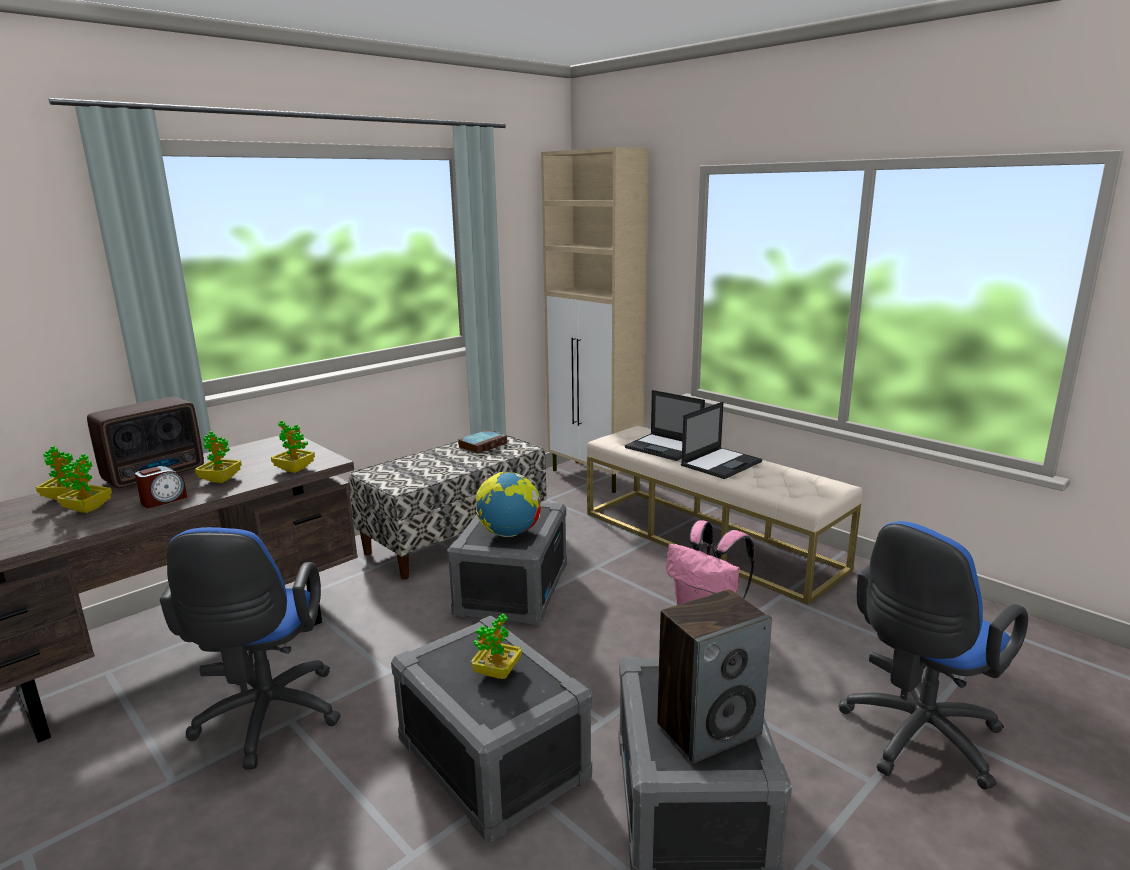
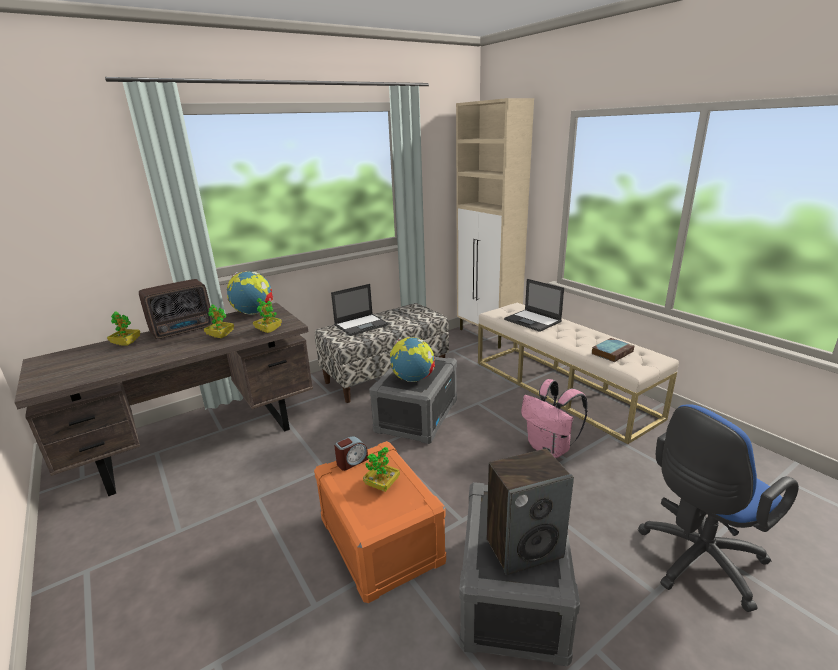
camera: 10 degrees right, 5 degrees up
(88, 509) = (135, 353): potted plant -> none
(163, 500) = (182, 349): alarm clock -> alarm clock (352, 461)
(262, 447) = (254, 313): none -> globe
(267, 721) = (242, 496): blue office chair -> none
(483, 445) = (406, 313): book -> book (612, 352)
(491, 759) = (379, 540): grey storage box -> orange storage box
(721, 463) = (572, 335): laptop -> laptop (361, 325)

